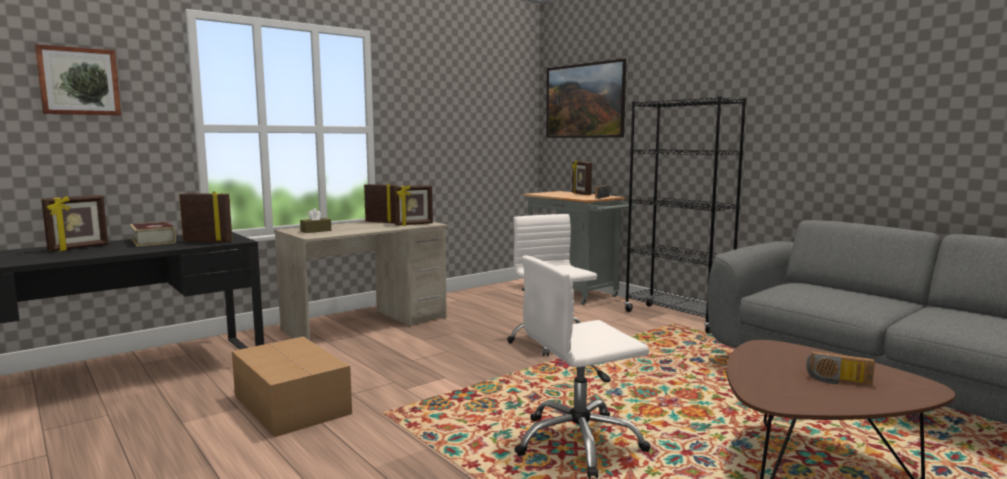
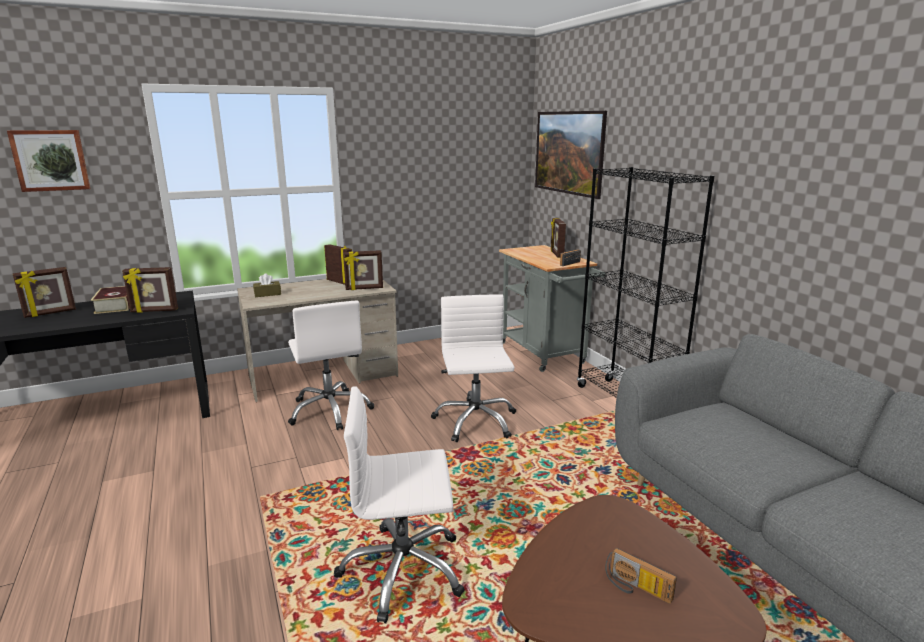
camera: 15 degrees right, 10 degrees up
(208, 242) = (154, 311): picture frame -> picture frame turned 150 degrees clockwise
(291, 405) = (195, 474): cardboard box -> none
(398, 347) = (330, 410): none -> white office chair

